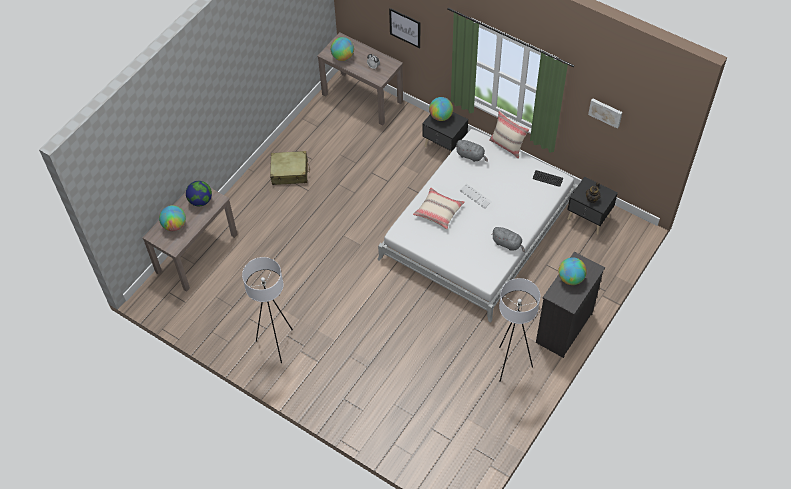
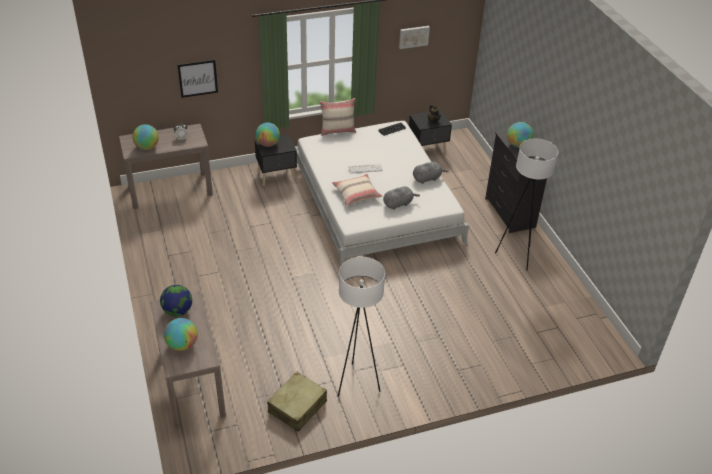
camera: 55 degrees left, 15 degrees down
(290, 172) = (185, 272): beige suitcase -> beige suitcase (297, 407)
(471, 156) = (324, 151): grey plush toy -> grey plush toy (398, 204)

